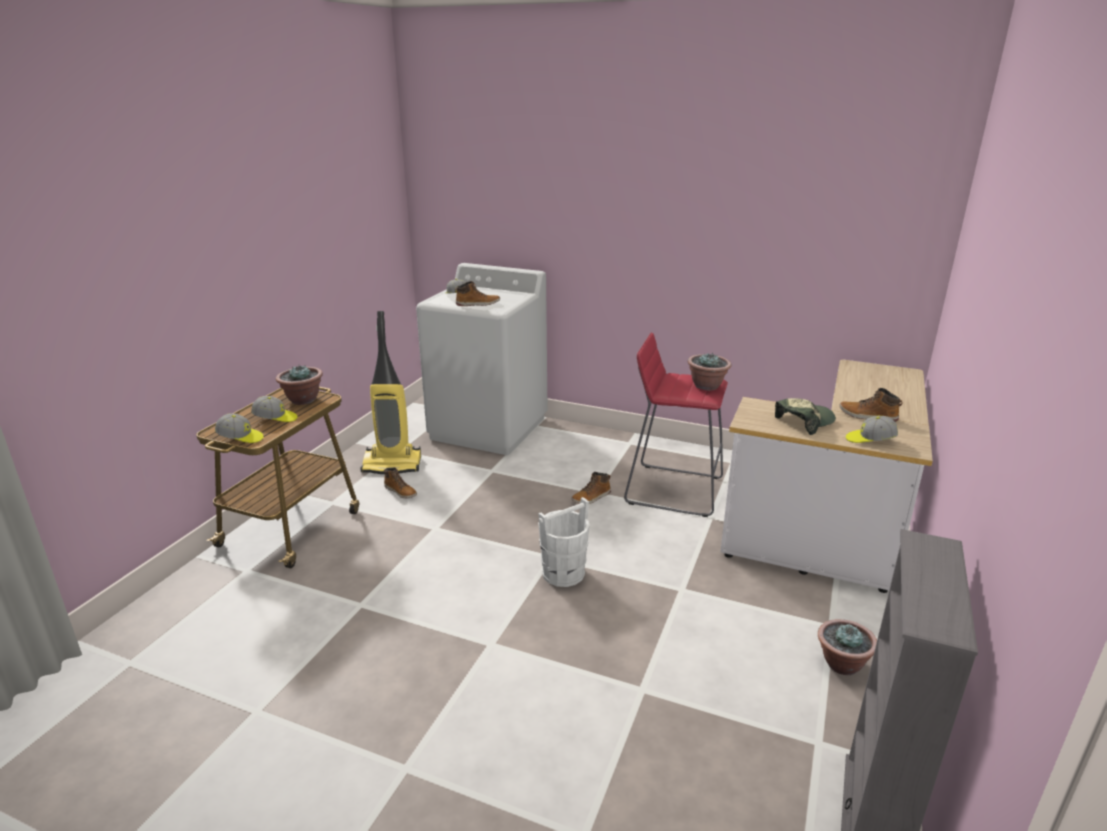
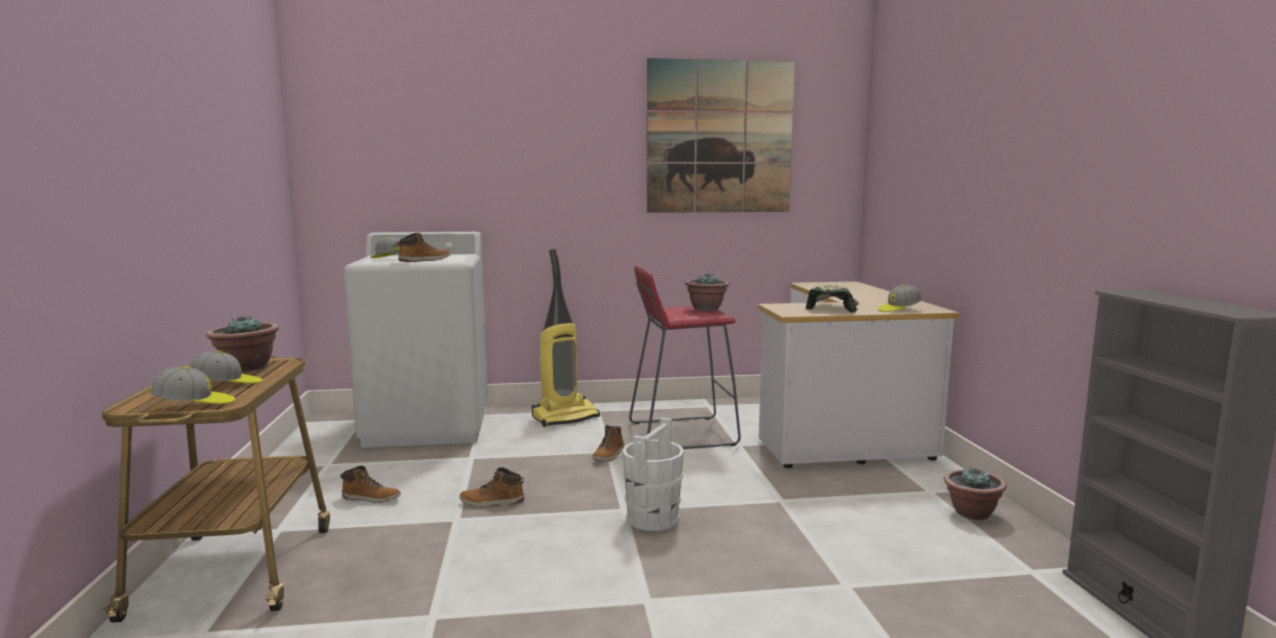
camera: 30 degrees left, 15 degrees down
(393, 464) = (333, 477): vacuum cleaner -> vacuum cleaner (565, 417)
(781, 198) = (719, 137): none -> picture
(867, 416) = (871, 301): boot -> boot (492, 502)

